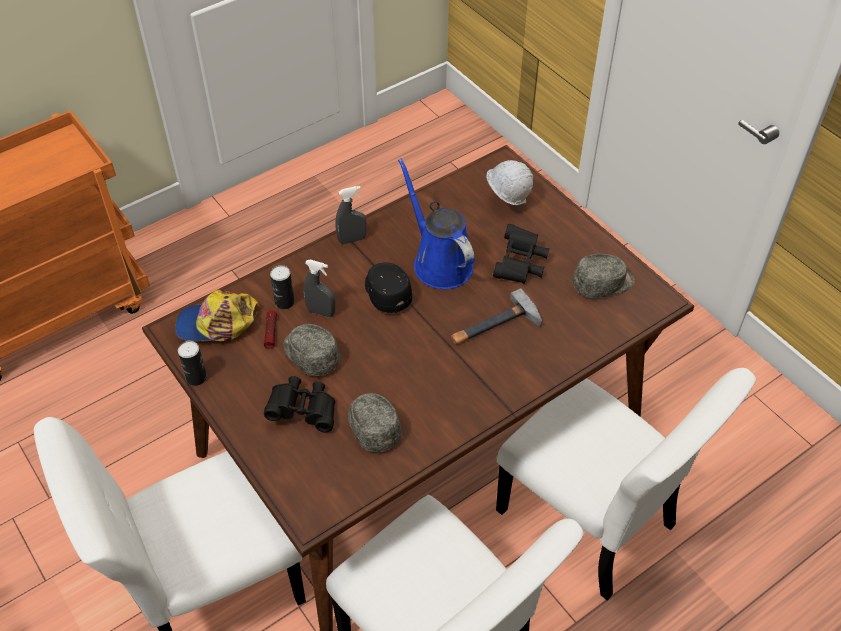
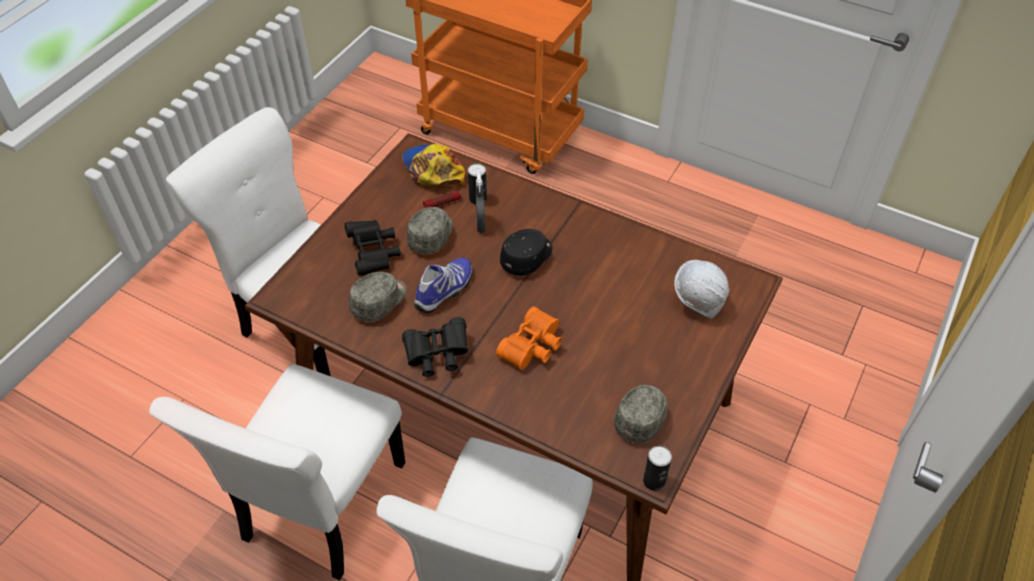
camera: 65 degrees right, 0 degrees up
(196, 377) = (375, 180): can -> can (654, 481)
(352, 239) = (574, 213): grey spray bottle -> none
(390, 368) = (445, 291): none -> shoe
(439, 262) = (587, 280): blue watering can -> none
(494, 327) = (533, 347): hammer -> orange binoculars
(520, 264) = (624, 341): black binoculars -> black binoculars (437, 355)
(603, 284) = (642, 417): grey cap -> grey cap turned 105 degrees counterclockwise

